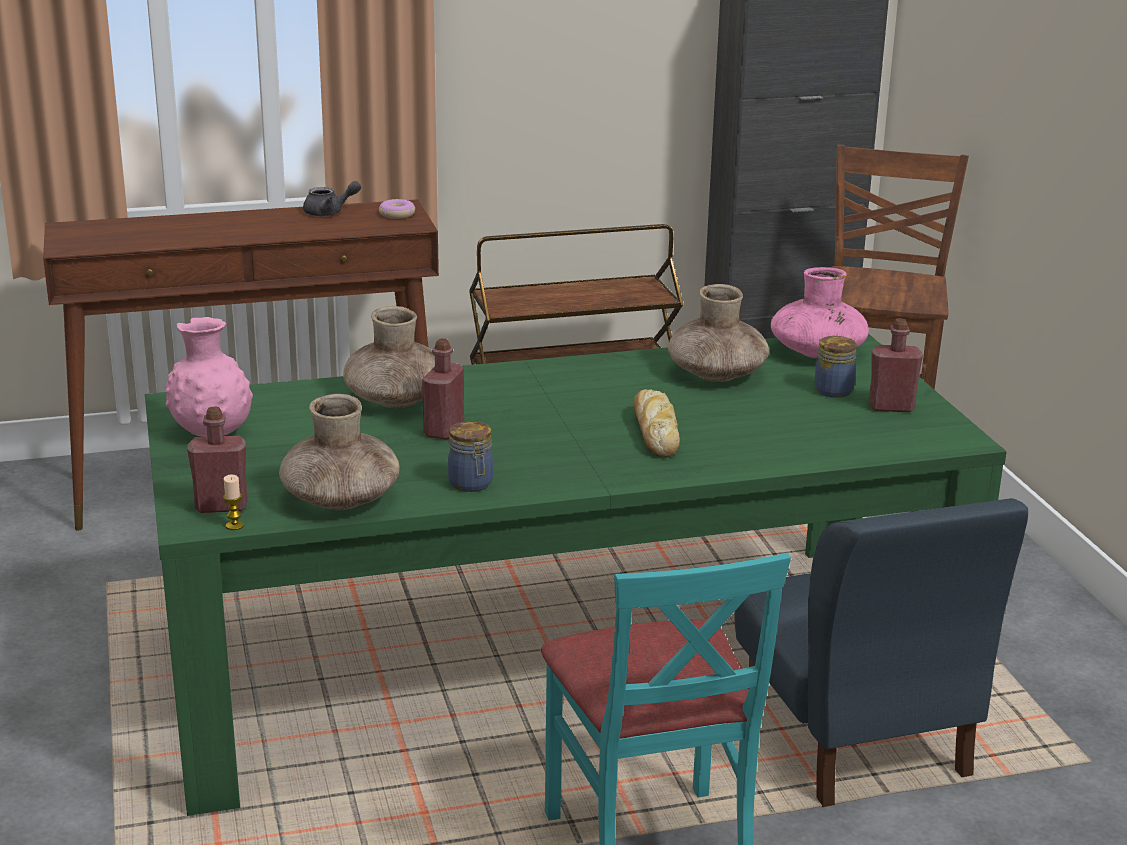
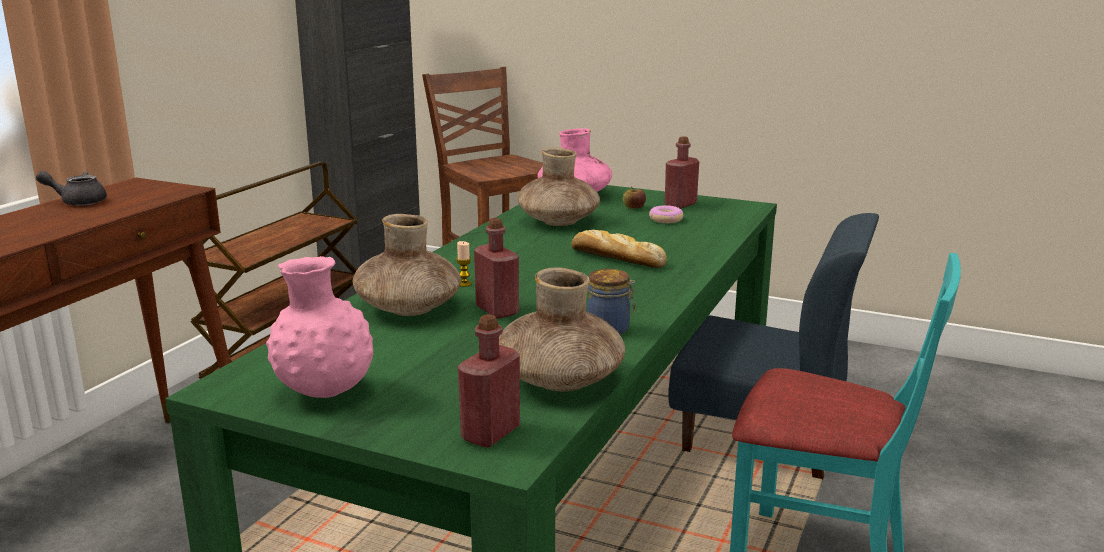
camera: 50 degrees left, 5 degrees down
(234, 526) = (542, 439): candle -> candle (464, 284)
(329, 212) = (78, 202): grey teapot -> grey teapot turned 120 degrees counterclockwise
(397, 214) = (148, 188): donut -> donut (665, 219)
(832, 390) = (634, 208): jar -> apple

